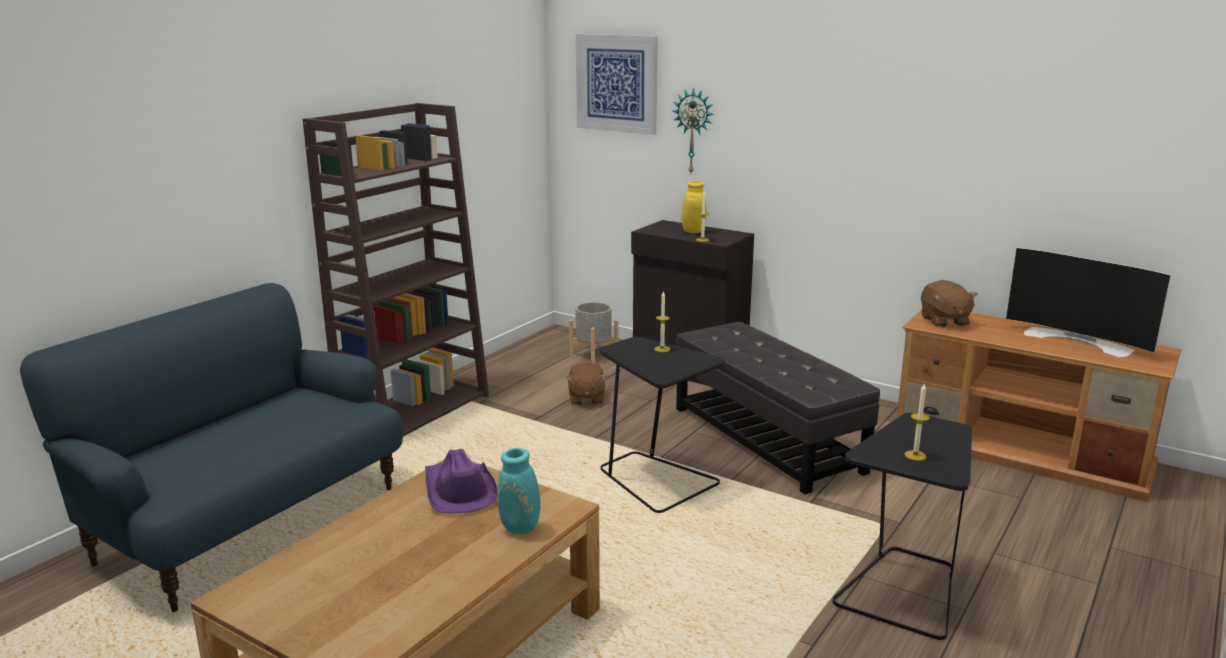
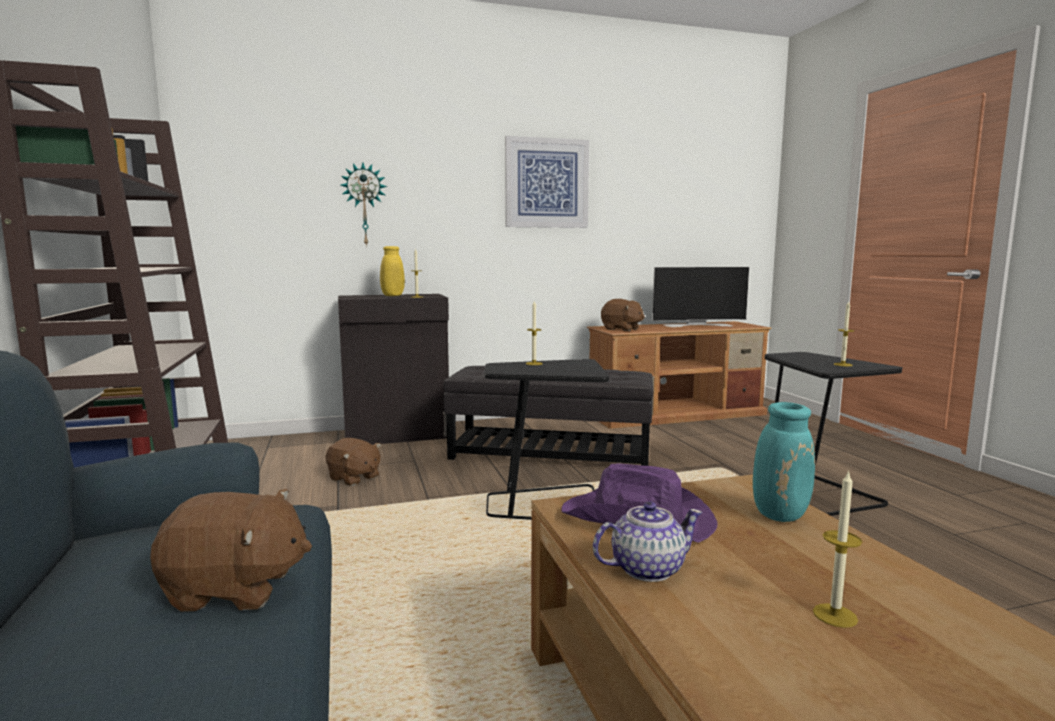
camera: 50 degrees left, 10 degrees down
(285, 436) = (235, 589): none -> brown plush toy
(394, 566) = (835, 615): none -> candle
(395, 509) = (646, 569): none -> teapot
(593, 356) = (290, 450): grey planter -> none
(616, 83) = (266, 159): picture -> picture (546, 183)

